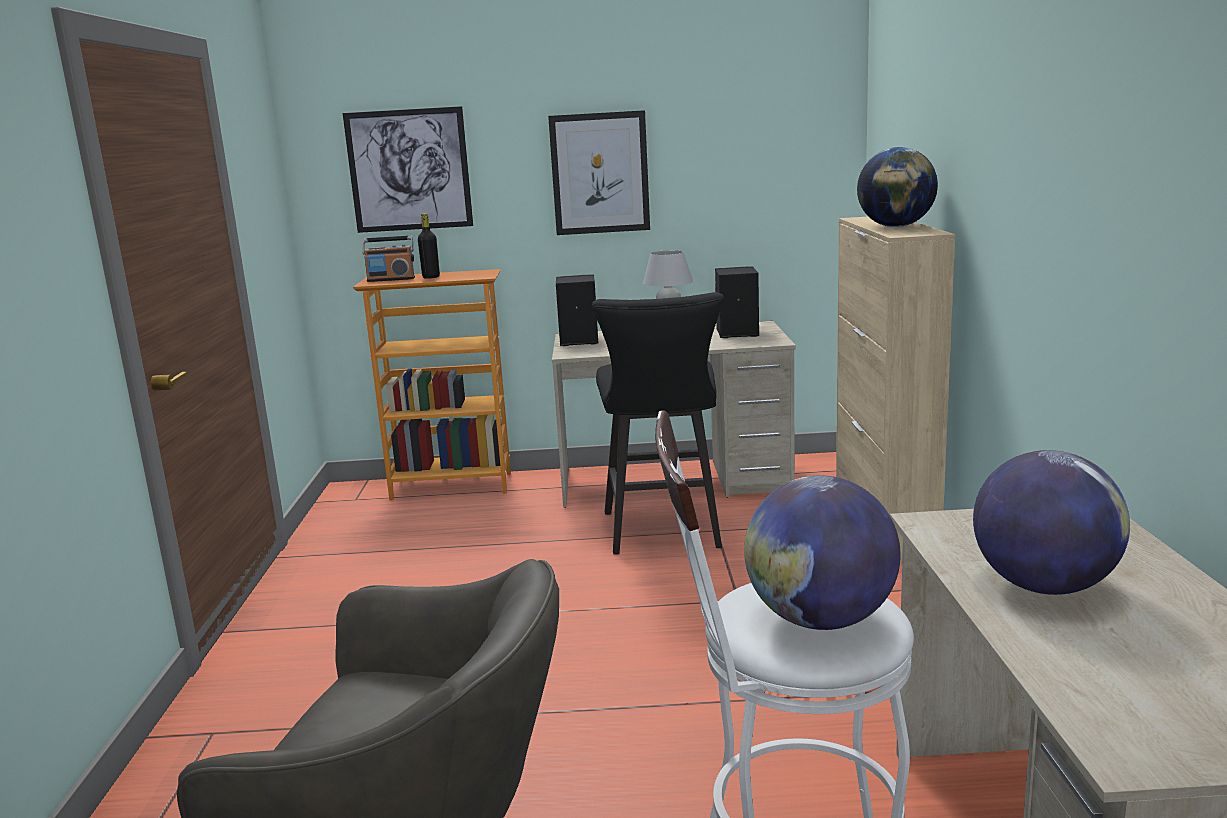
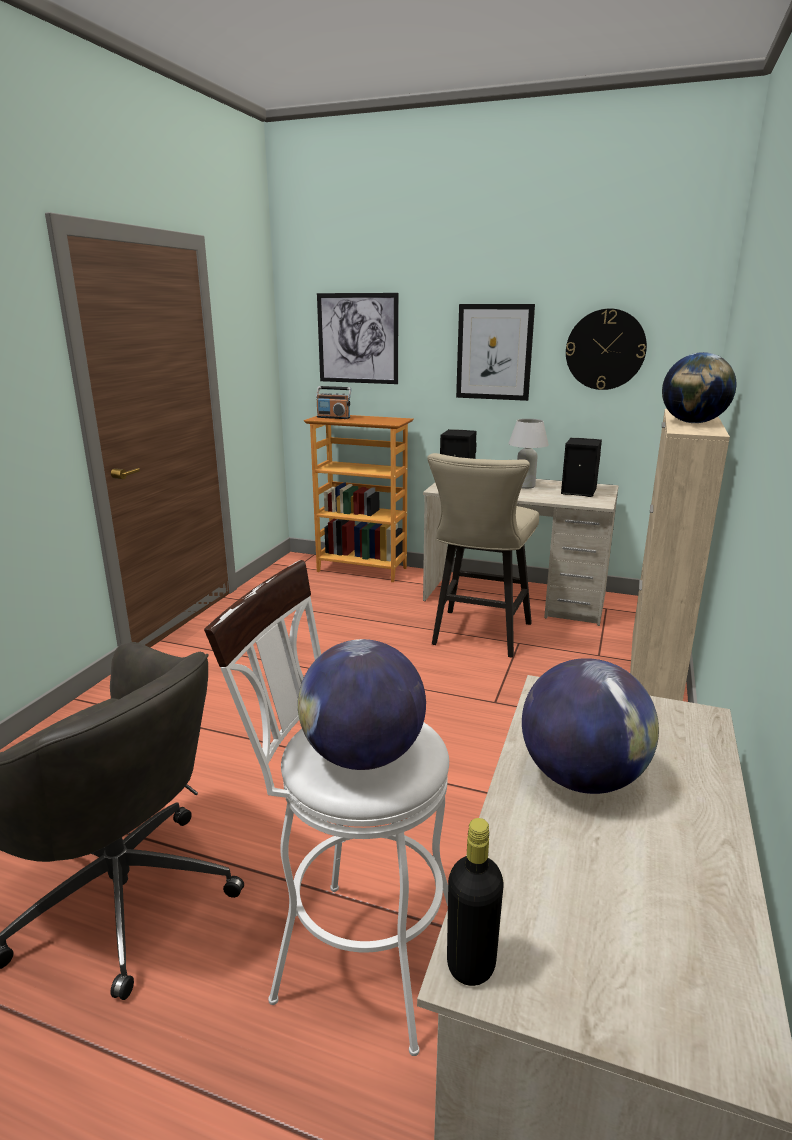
camera: 20 degrees right, 5 degrees up
(431, 277) = (360, 419): black bottle -> black bottle (471, 964)
(664, 533) = (478, 636): black stool -> beige stool
(736, 159) = (605, 349): none -> wall clock

